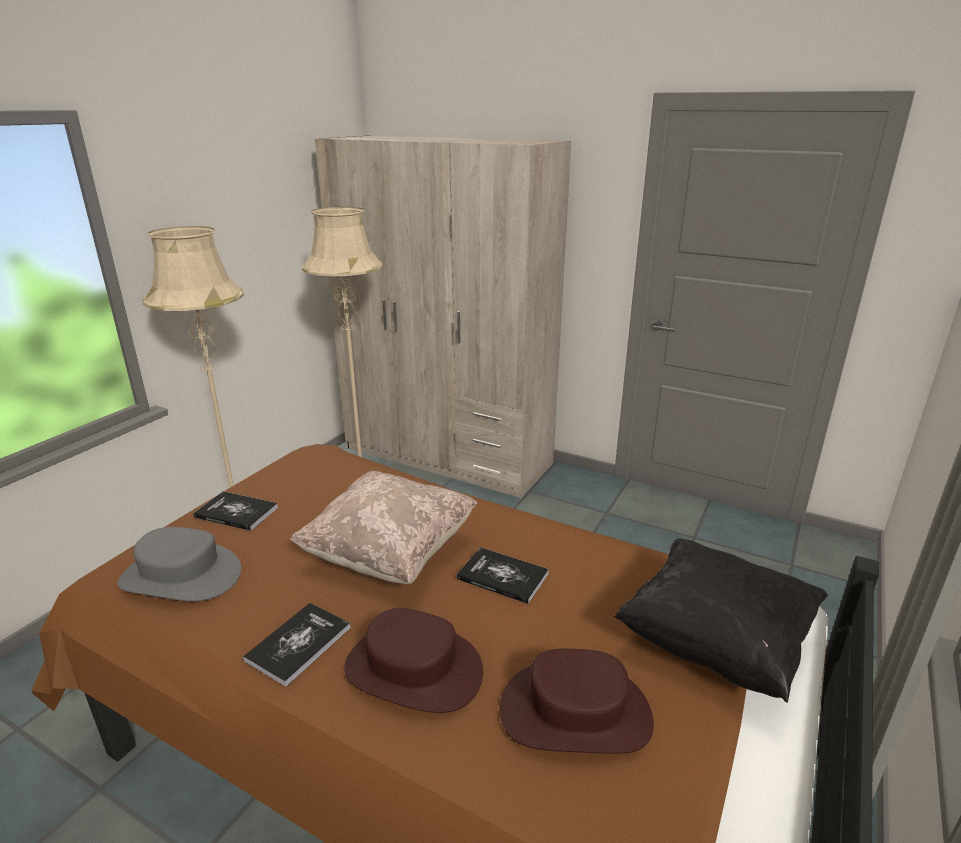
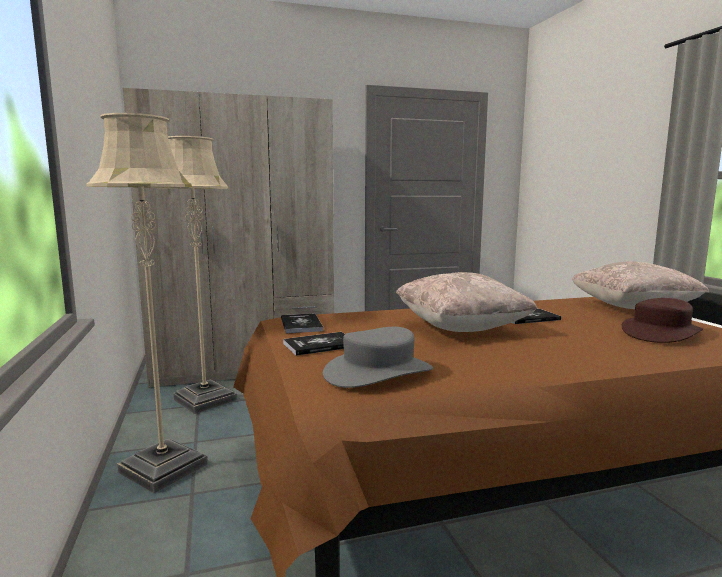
camera: 45 degrees left, 15 degrees down
(299, 644) = (526, 361): book -> book (301, 324)
(413, 670) = (590, 346): brown hat -> none
(715, 643) = (632, 308): black pillow -> beige pillow

